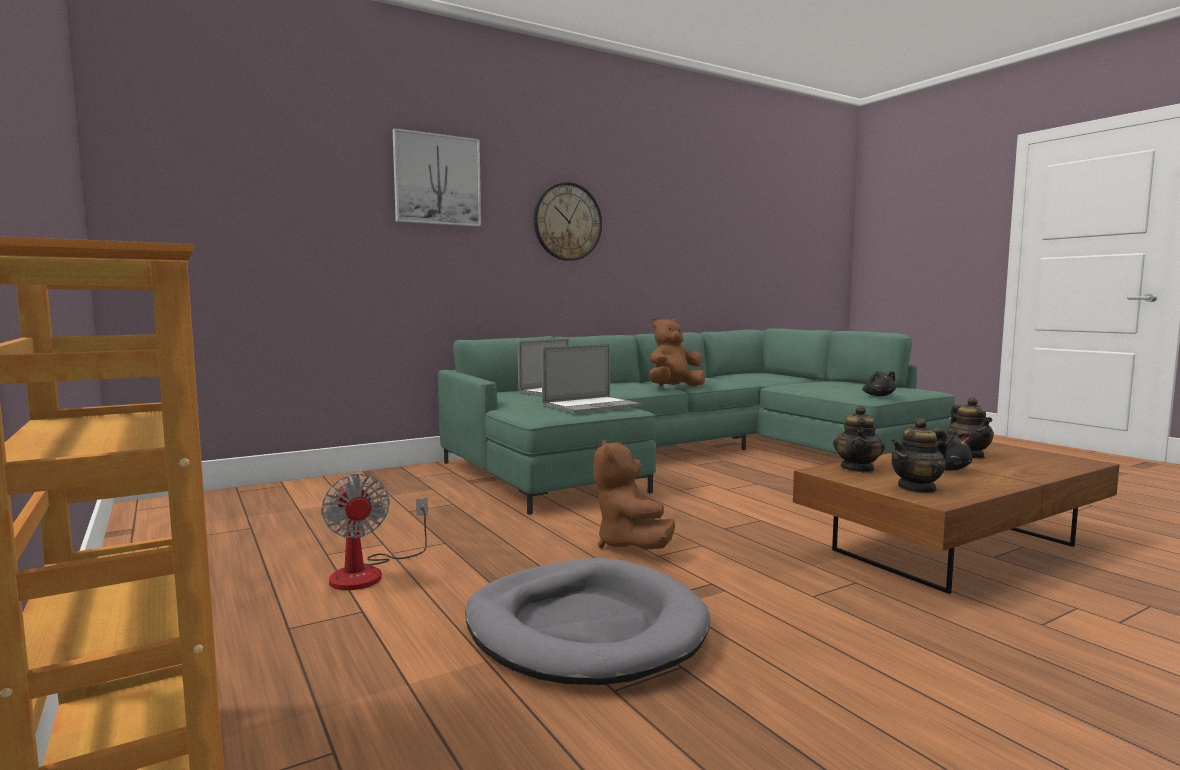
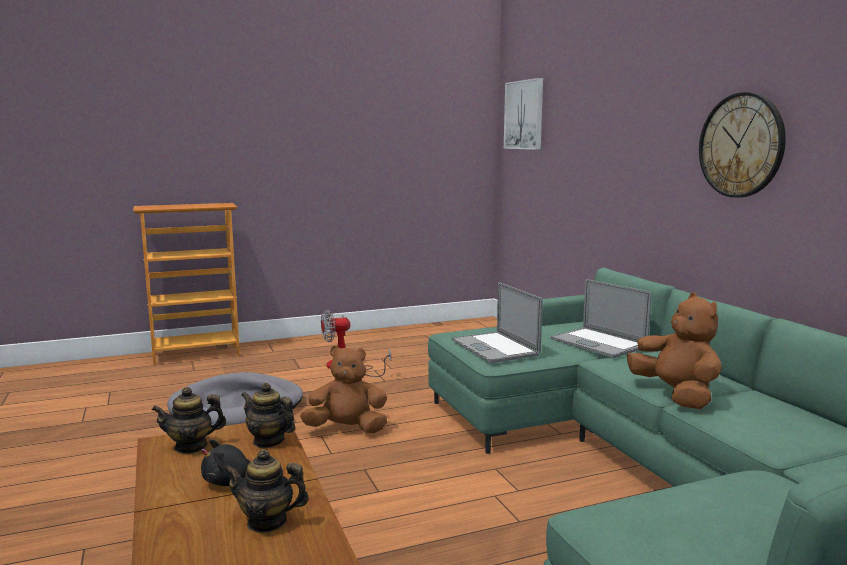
camera: 100 degrees right, 5 degrees up
(437, 180) = (628, 111): picture -> picture (524, 115)
(878, 396) = (604, 530): black plush toy -> none
(917, 488) = (191, 446): teapot -> teapot turned 90 degrees counterclockwise

